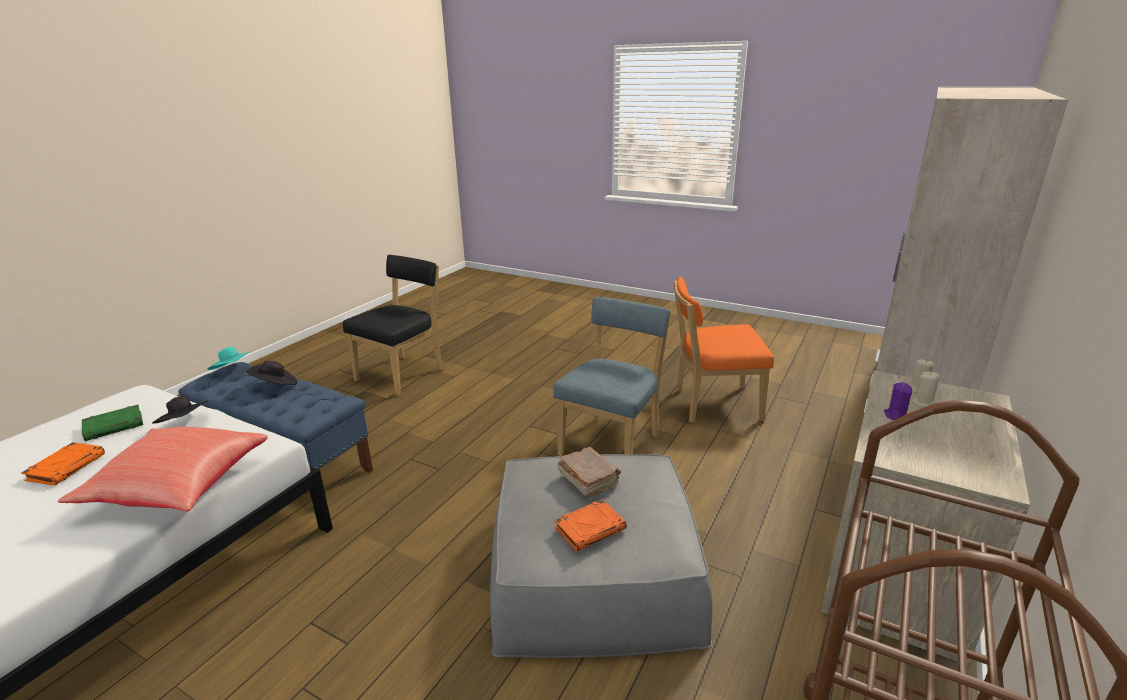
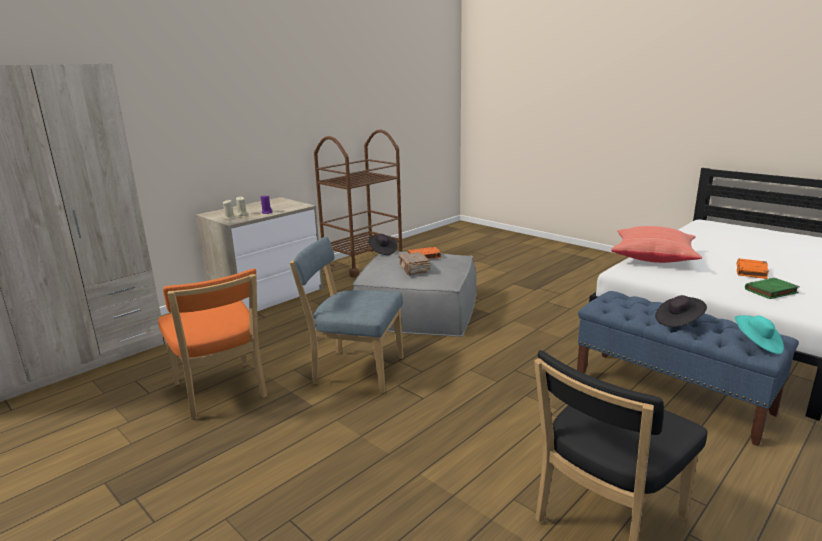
camera: 165 degrees left, 5 degrees down
(185, 424) = (707, 286): black hat -> black hat (382, 251)
(612, 443) = (354, 370): blue chair -> blue chair turned 60 degrees clockwise
(712, 404) = (221, 393): orange chair -> orange chair turned 45 degrees clockwise

